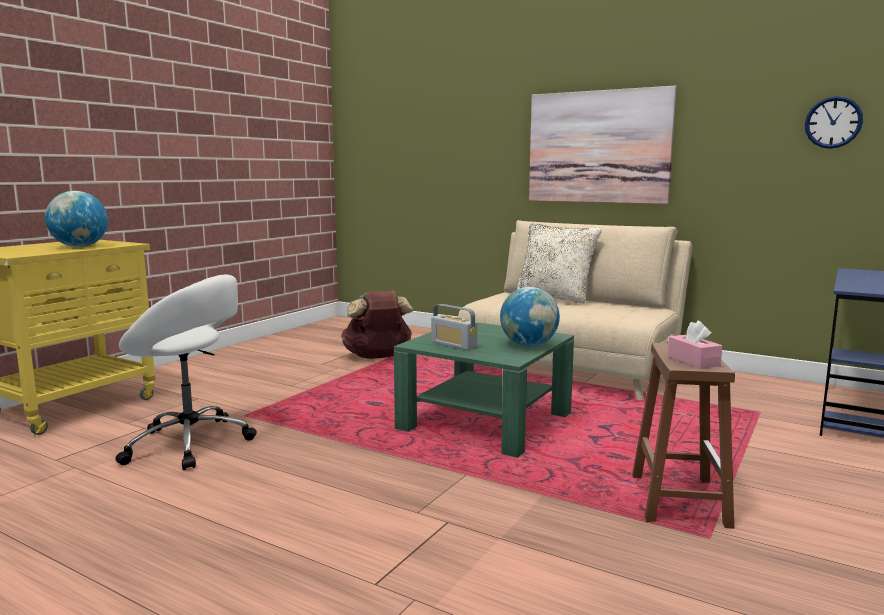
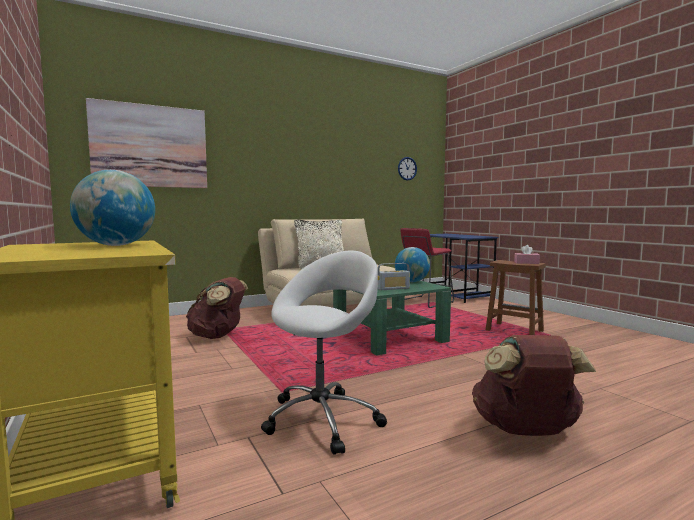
camera: 60 degrees left, 5 degrees down
(205, 545) = (526, 431): none -> brown backpack
(598, 147) = (306, 173): picture -> picture (150, 146)
(744, 407) = (424, 302): none -> red stool

